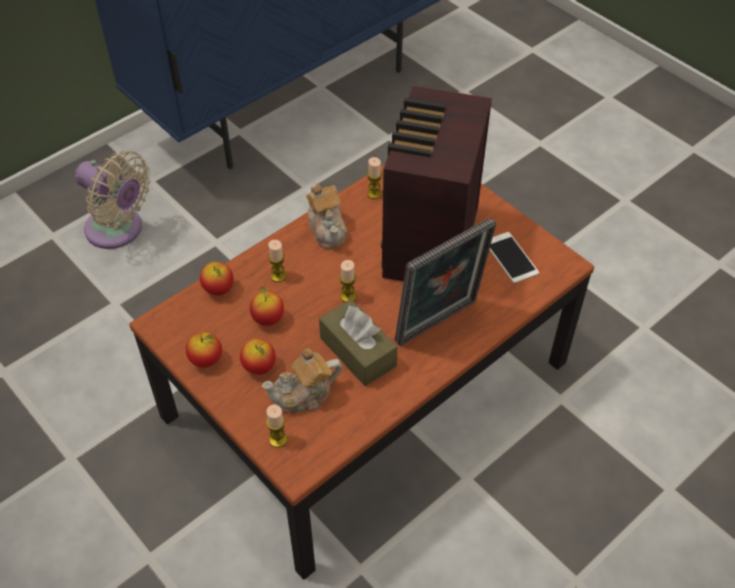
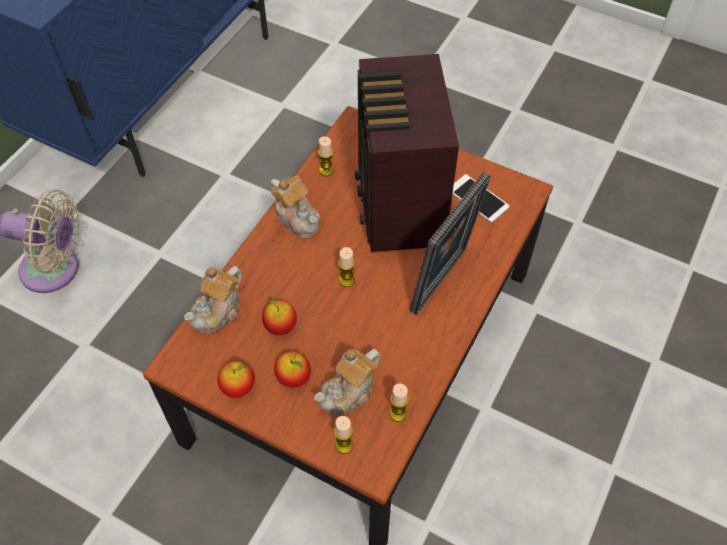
camera: 20 degrees left, 5 degrees up
(218, 289) = (218, 311): apple -> teapot
(278, 276) = (271, 280): candle -> candle (398, 413)
(358, 351) = (380, 332): brown tissue box -> none

